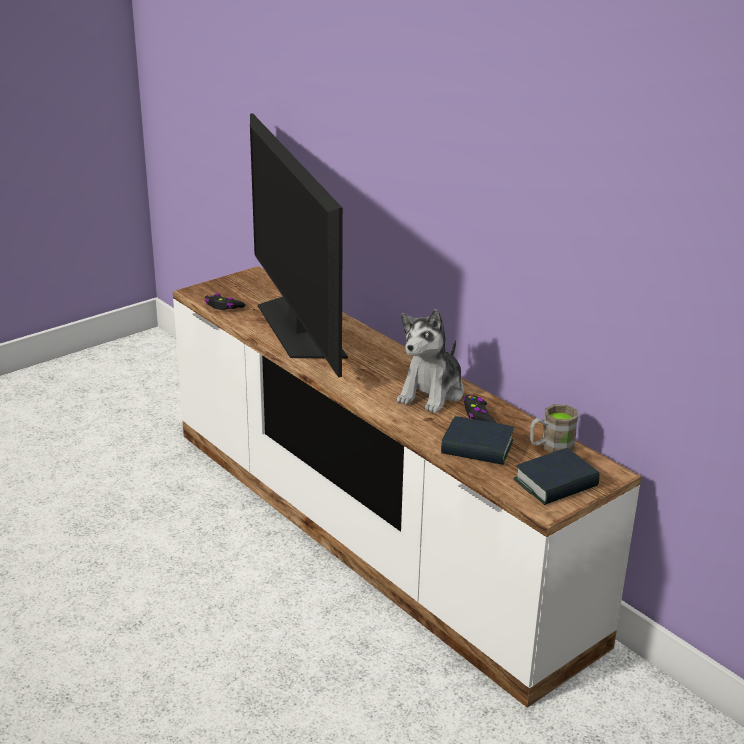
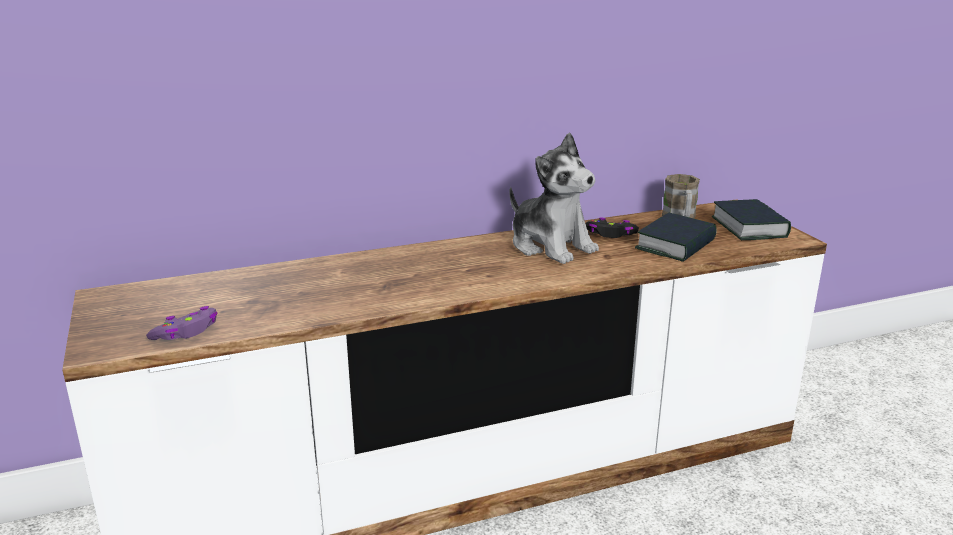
camera: 70 degrees left, 5 degrees down
(223, 307) = (187, 332): black game controller -> purple game controller
(298, 327) = (318, 289): television -> none

